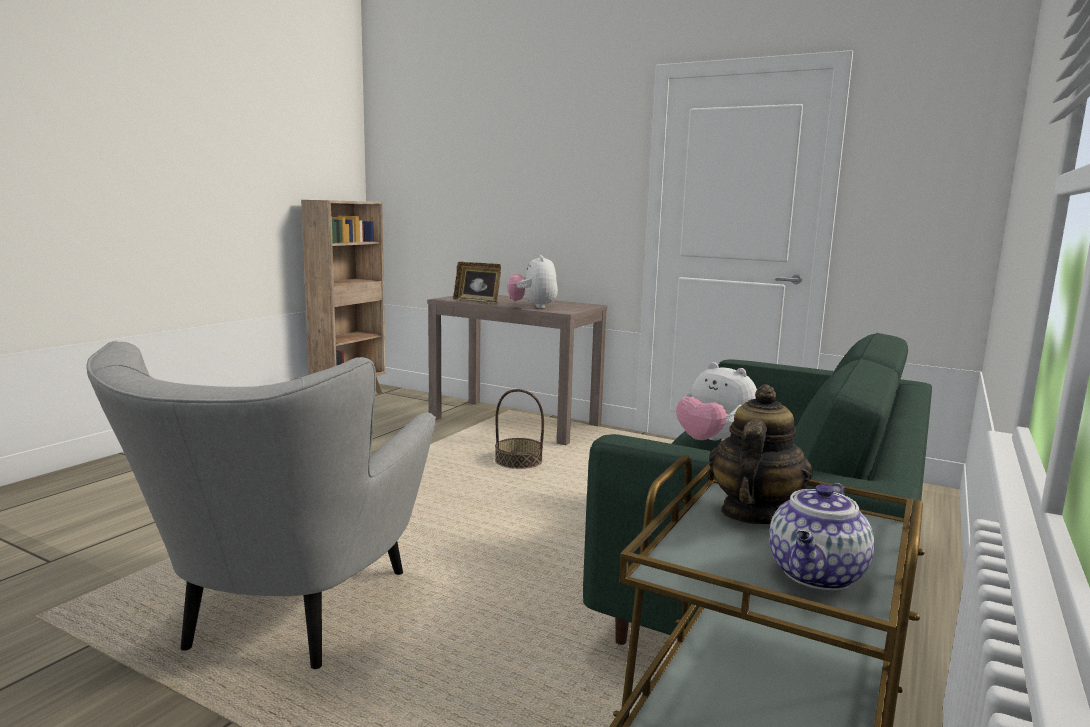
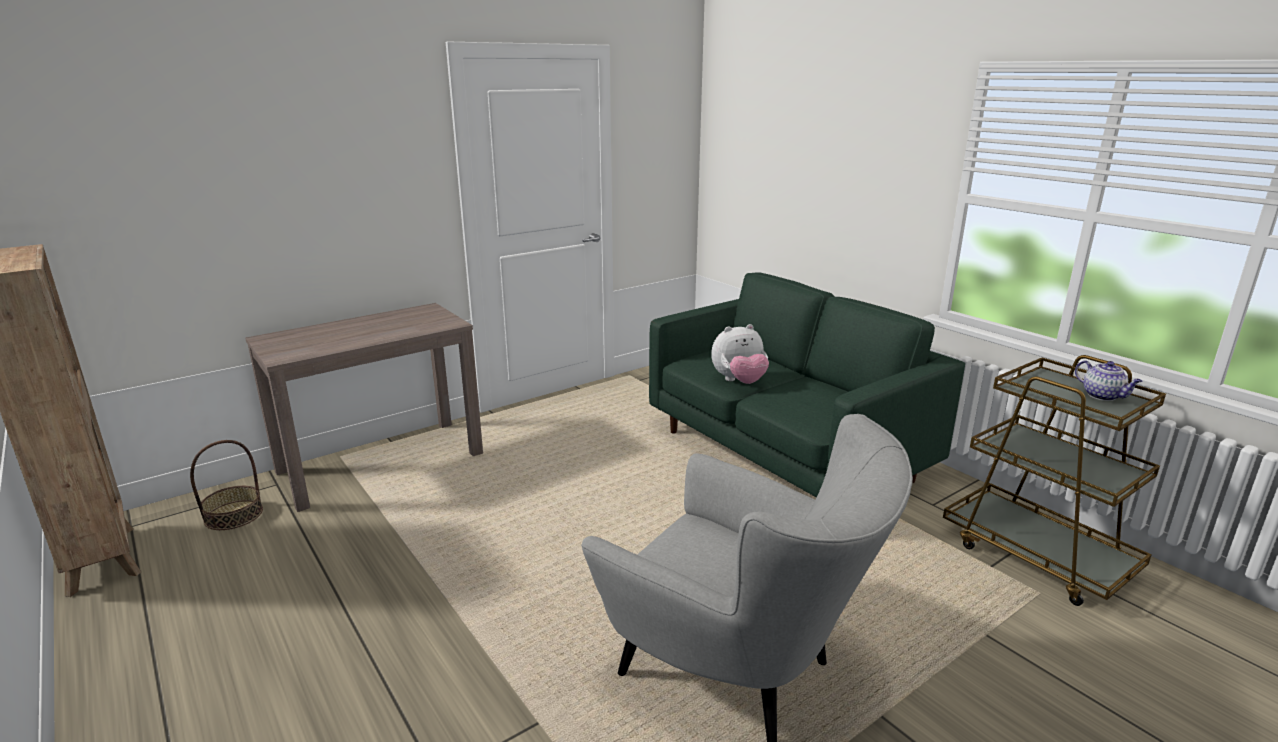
camera: 65 degrees left, 10 degrees up
(477, 302) = (336, 347): picture frame -> none
(518, 461) = (496, 487): basket -> basket (233, 515)
(532, 307) = (405, 330): plush toy -> none
(753, 513) = (1039, 389): teapot -> none

